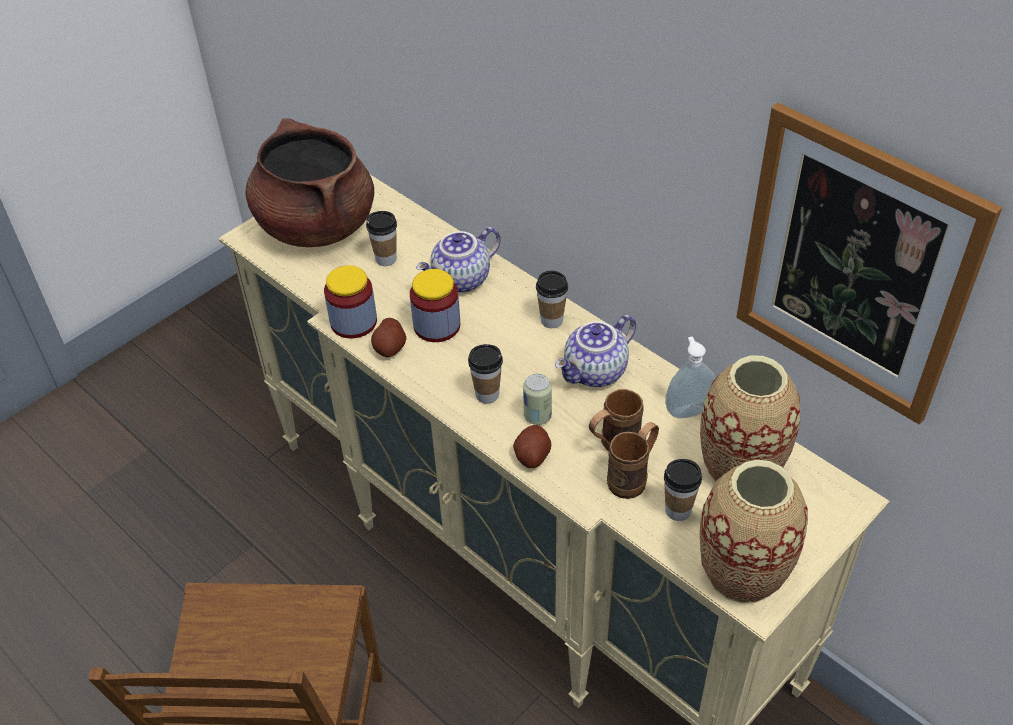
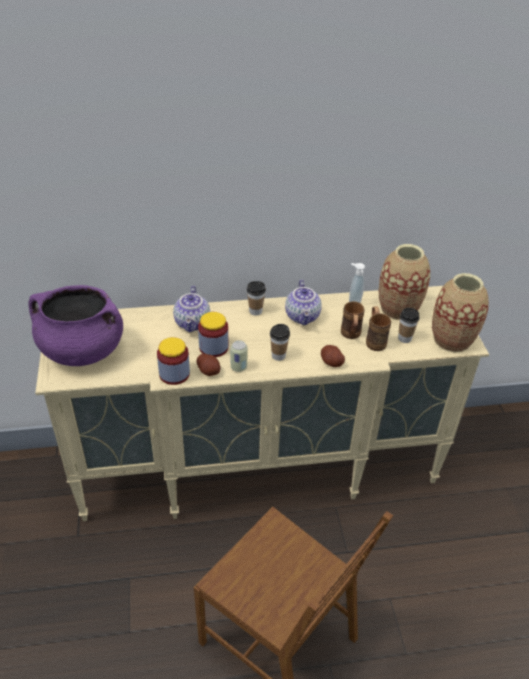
camera: 55 degrees left, 5 degrees down
(316, 225) = (82, 350): brown cooking pot -> purple cooking pot
(386, 259) = (143, 339): cup -> none
(537, 416) = (309, 348): can -> can (238, 367)
(854, 267) = (421, 180): picture -> none

